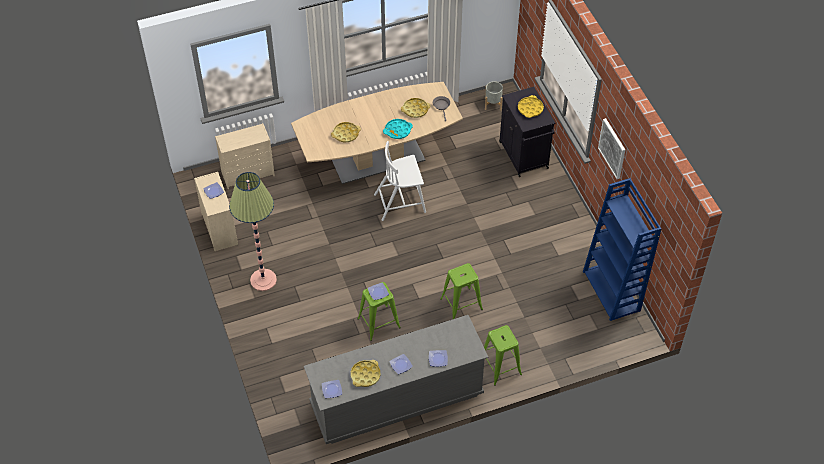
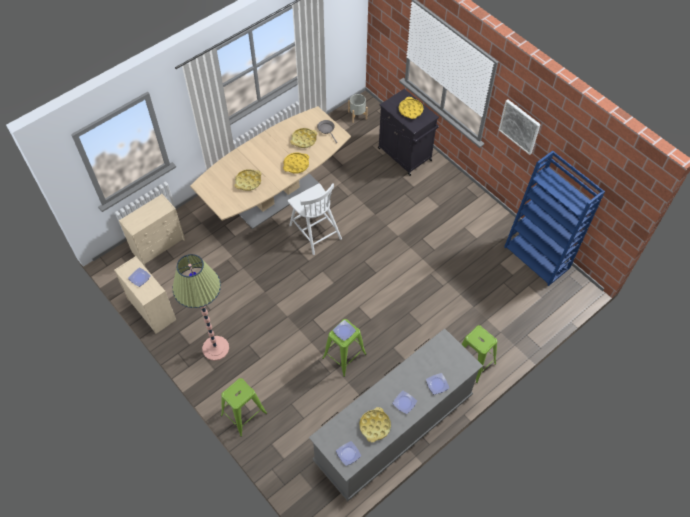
camera: 20 degrees left, 5 degrees up
(397, 131) = (296, 164): turquoise tray -> yellow tray
(401, 203) = (315, 231): white chair -> white chair turned 90 degrees counterclockwise
(461, 304) = (412, 312): green stool -> green stool (244, 414)

